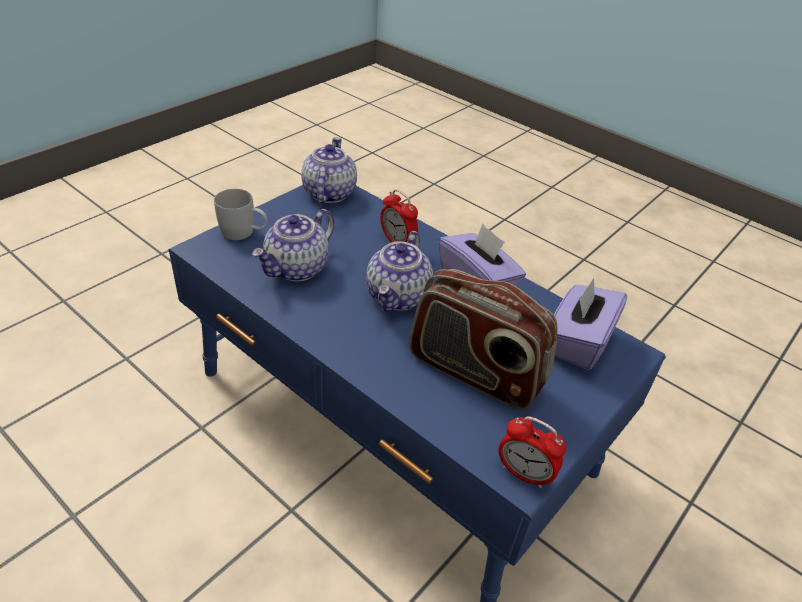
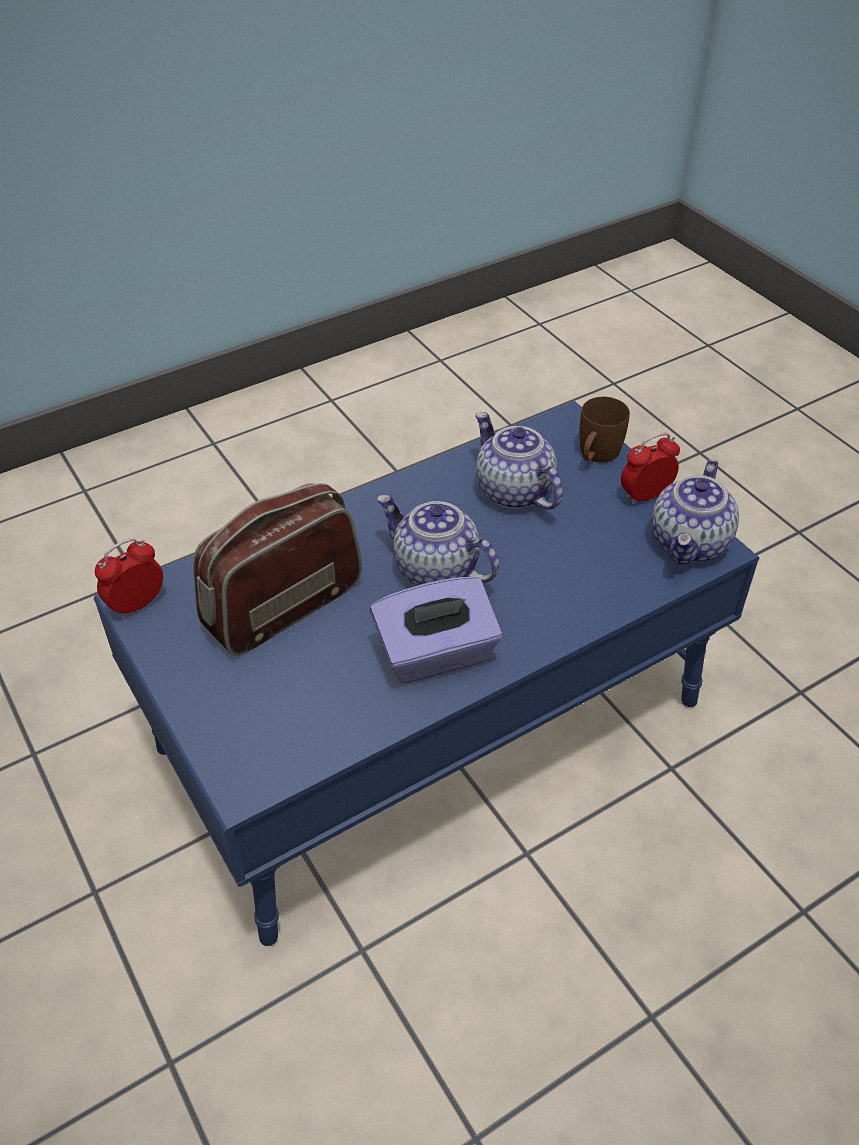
camera: 110 degrees right, 5 degrees up
(244, 233) = (596, 455): white mug -> brown mug
(328, 193) = (690, 543): teapot -> teapot turned 90 degrees clockwise
(397, 242) = (553, 593): alarm clock -> alarm clock (645, 496)
(578, 342) = (288, 728): purple tissue box -> none

